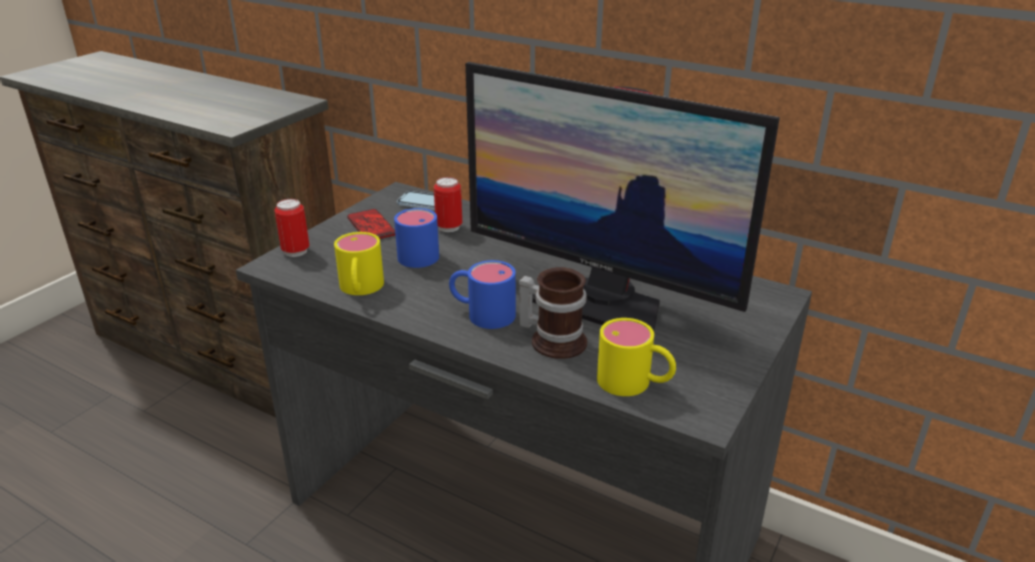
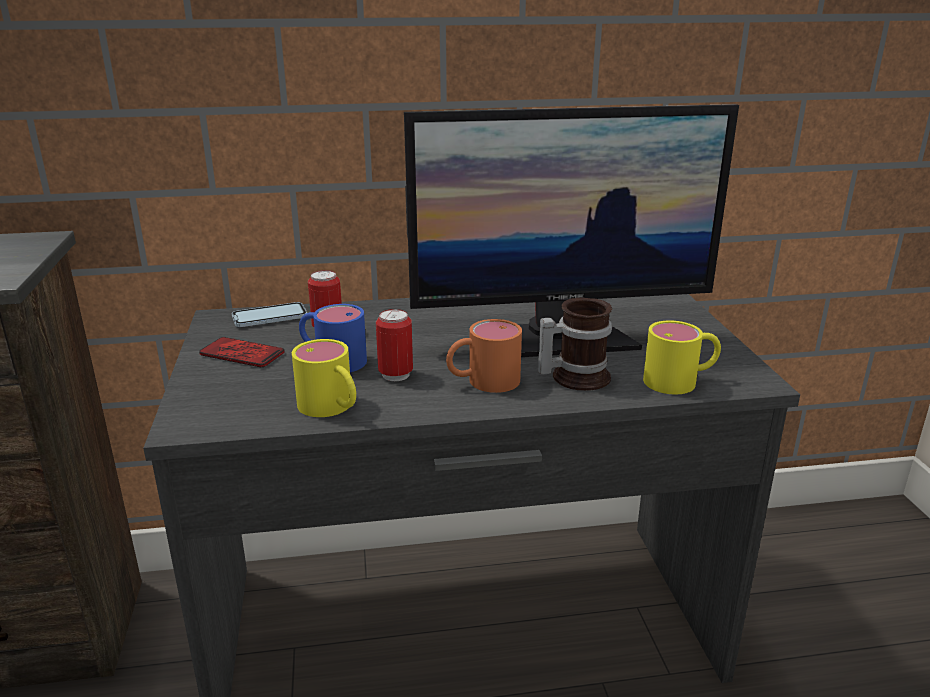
camera: 40 degrees left, 5 degrees down
(295, 251) = (192, 404): can -> can (395, 375)
(481, 313) = (482, 382): blue mug -> orange mug

